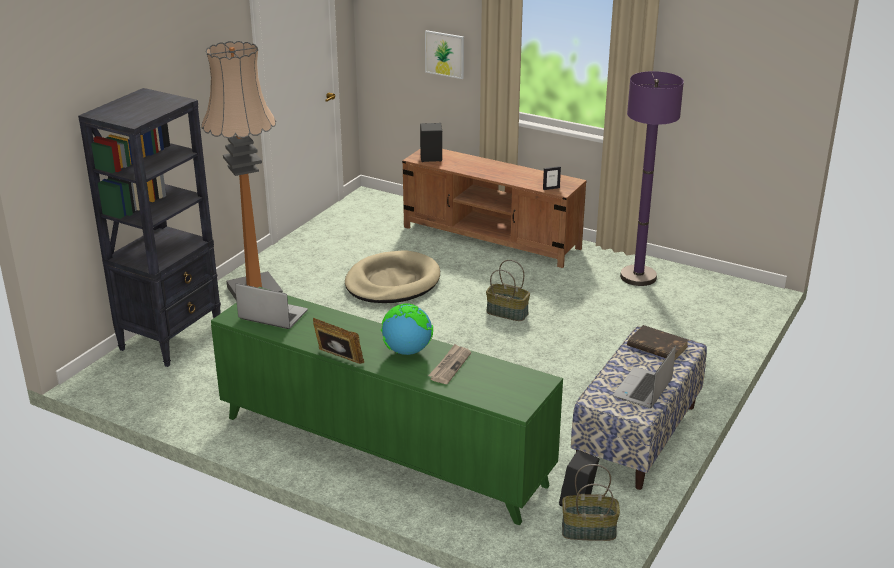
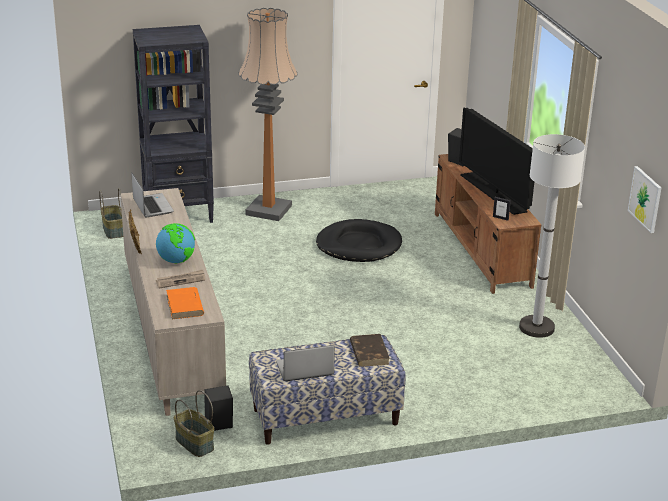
camera: 45 degrees right, 0 degrees up
(382, 451) = (171, 335): green cabinet -> beige cabinet
(392, 282) = (359, 245): beige dog bed -> black dog bed
(445, 54) = (504, 75): picture -> picture (645, 199)
(503, 385) = (185, 306): none -> orange book
(507, 172) = (493, 193): none -> television
(508, 312) = (395, 301): basket -> basket (114, 230)
(638, 277) = (536, 327): purple floor lamp -> white floor lamp

